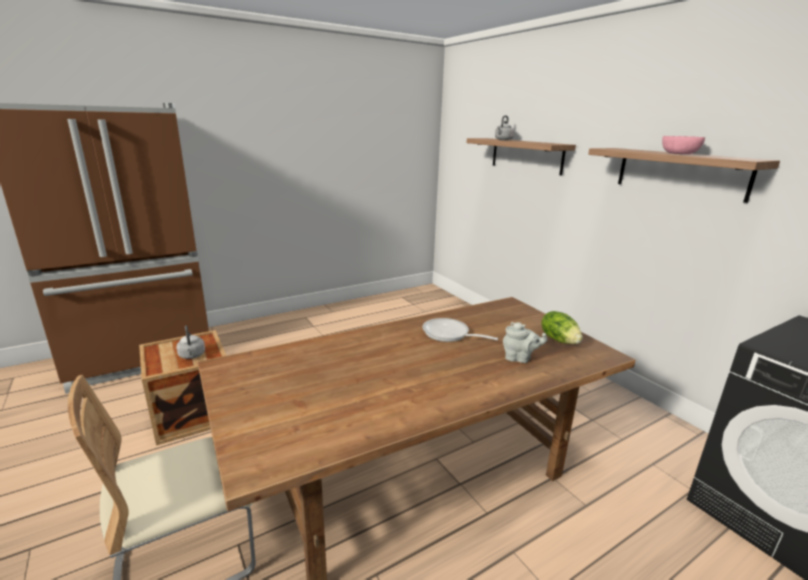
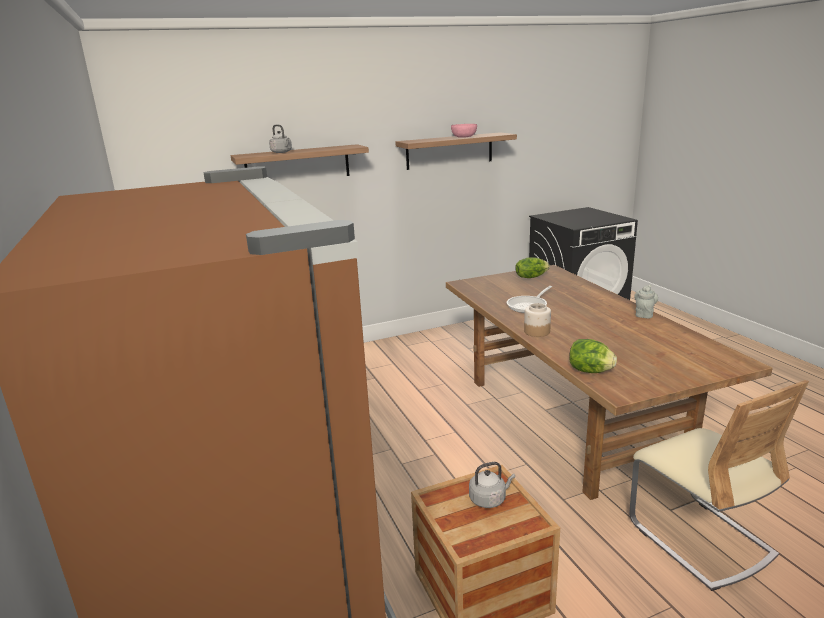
camera: 80 degrees left, 0 degrees up
(272, 355) = (590, 371): none -> lettuce
(373, 335) = (536, 332): none -> jar
(520, 358) = (563, 289): grey teapot -> grey teapot (644, 314)

